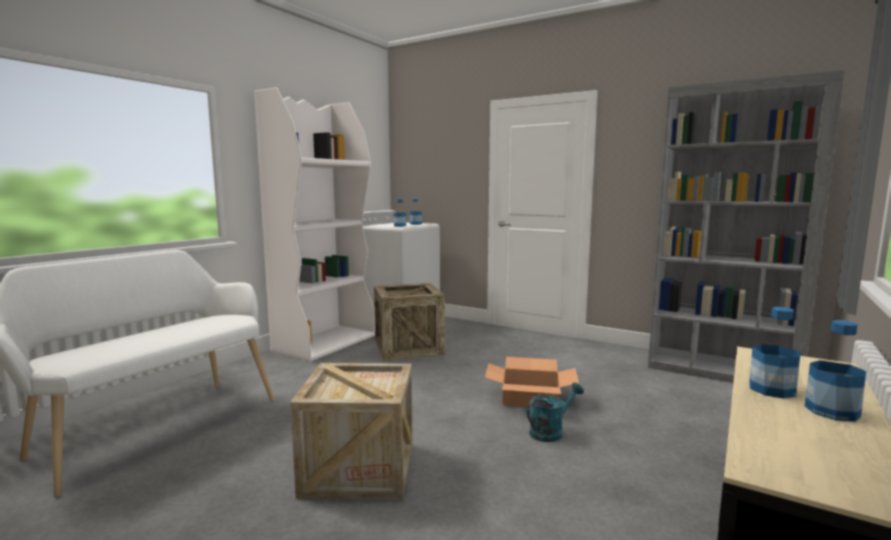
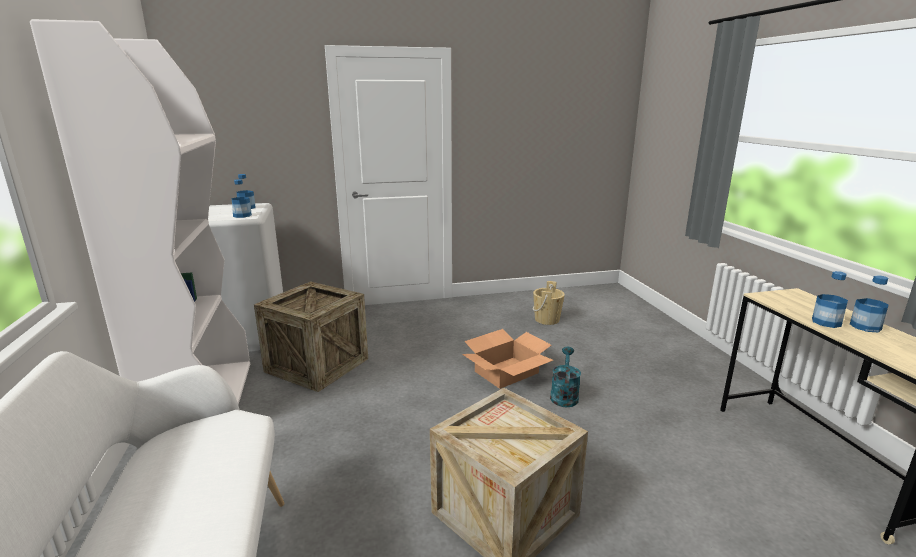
camera: 45 degrees left, 10 degrees up
(650, 379) = (547, 319): none -> beige bucket
(721, 372) = (571, 297): grey bookcase -> none

